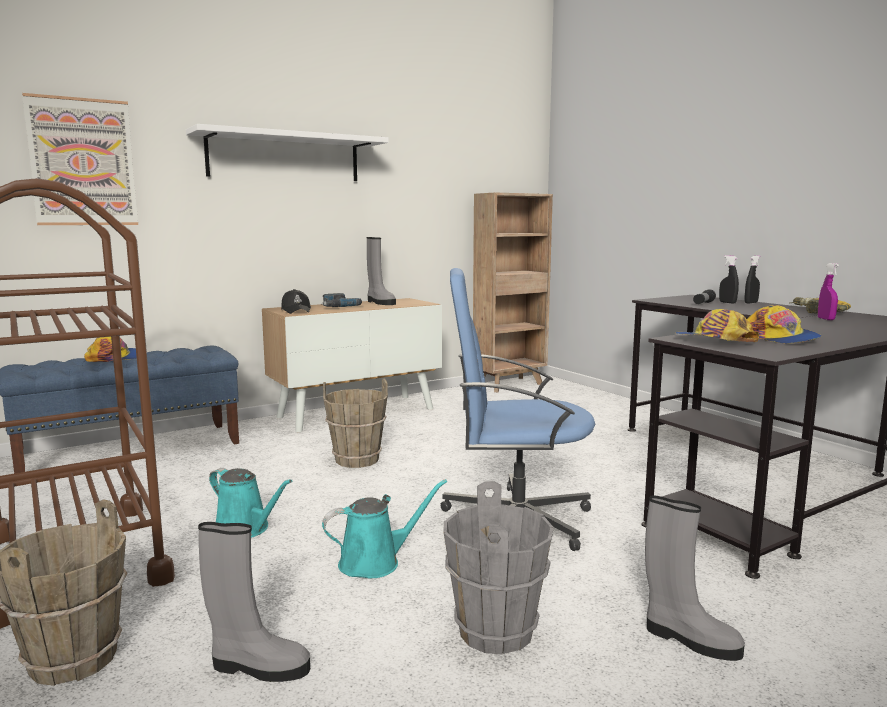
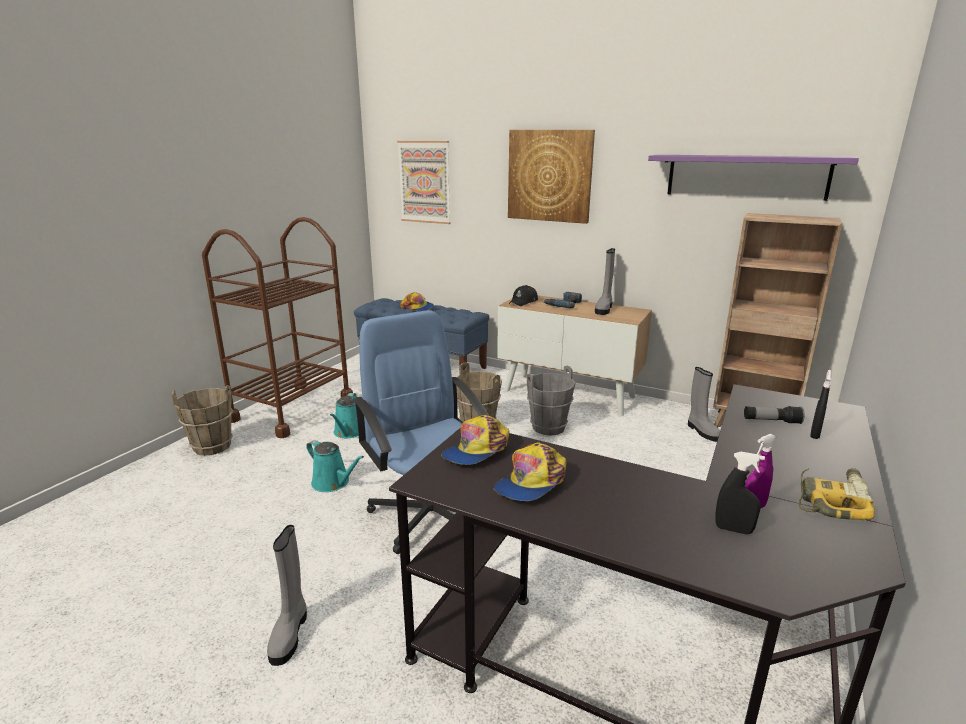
camera: 60 degrees right, 10 degrees up
(257, 667) = (216, 489): grey boot -> grey boot (702, 431)
(284, 157) = (549, 176): white shelf -> picture
(466, 161) = (746, 176): none -> purple shelf
(497, 631) = (272, 548): grey bucket -> grey bucket (548, 428)
(713, 341) = (476, 450): cap -> cap turned 150 degrees counterclockwise
(751, 302) = (847, 448): black spray bottle -> black spray bottle (733, 529)

